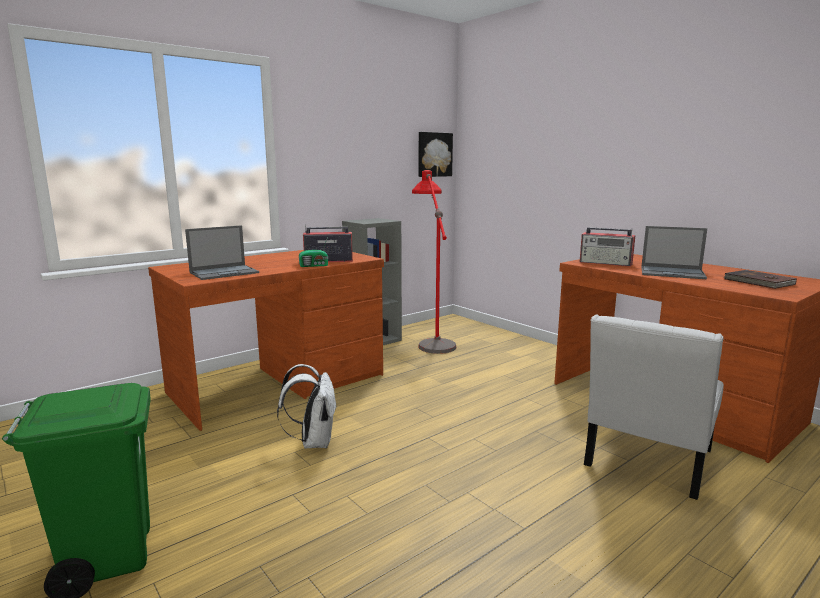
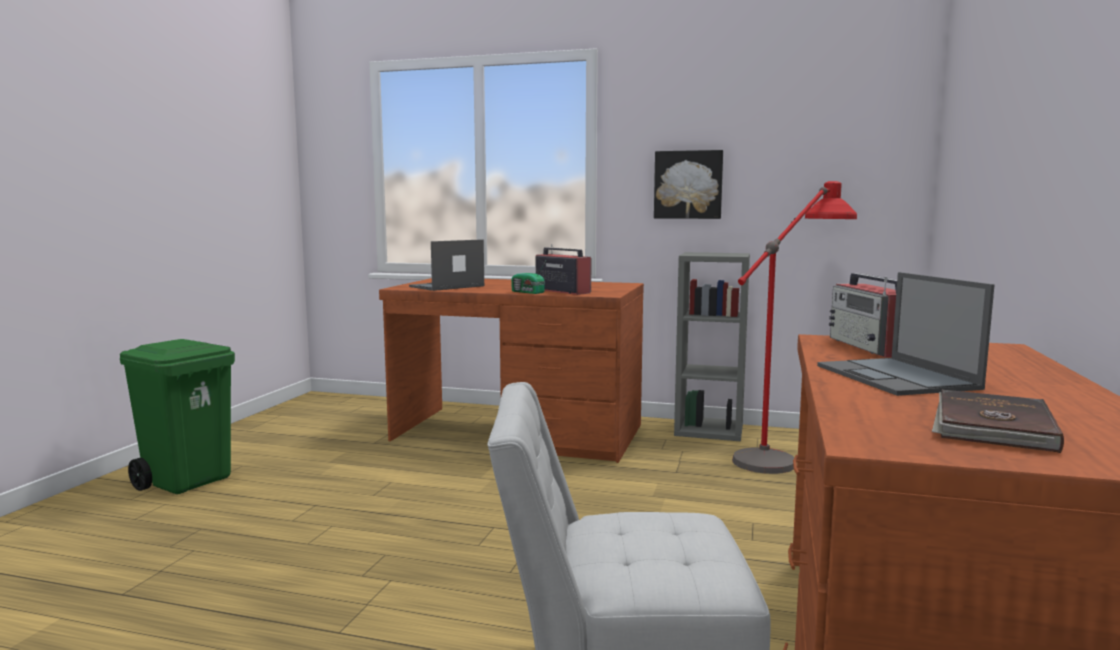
camera: 55 degrees right, 5 degrees down
(225, 272) = (446, 286): laptop -> laptop turned 120 degrees clockwise
(313, 442) = (417, 482): white backpack -> none
(434, 154) = (878, 157): picture -> picture (688, 185)

